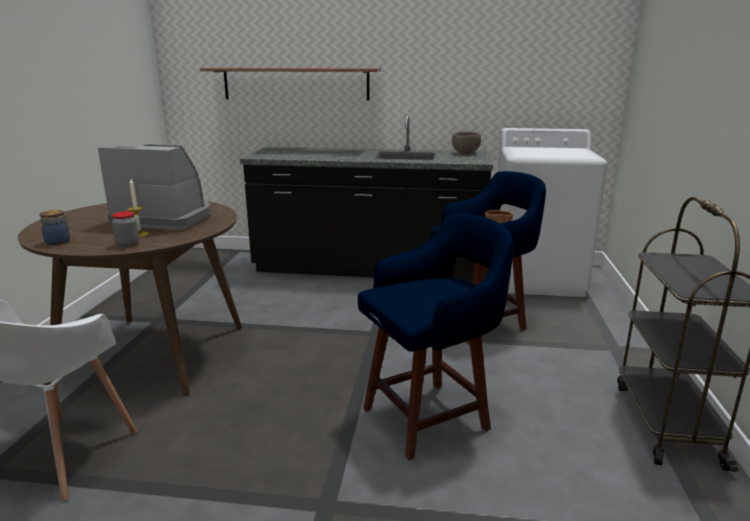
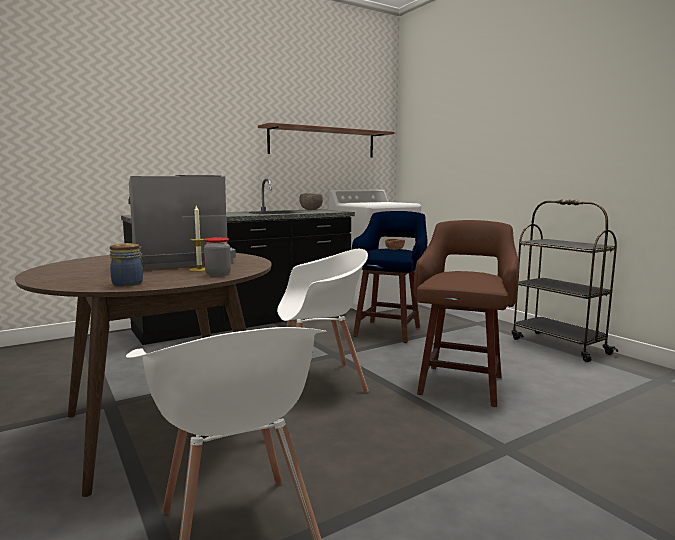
camera: 40 degrees left, 10 degrees down
(296, 83) = (151, 151): shelf -> shelf (323, 142)
(314, 358) = (322, 381): none -> white chair
(430, 417) = (462, 383): blue stool -> brown stool

